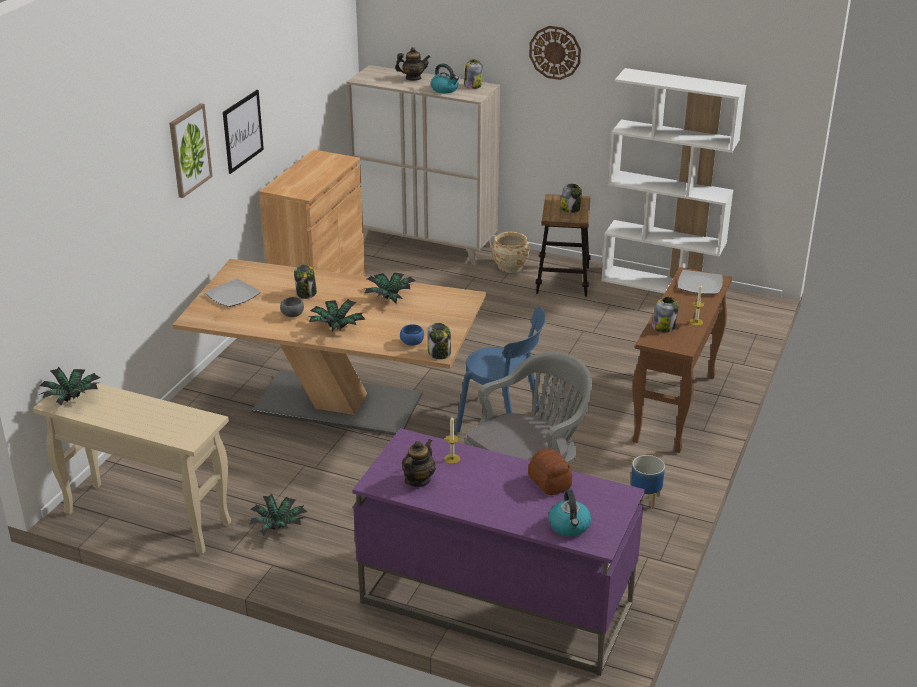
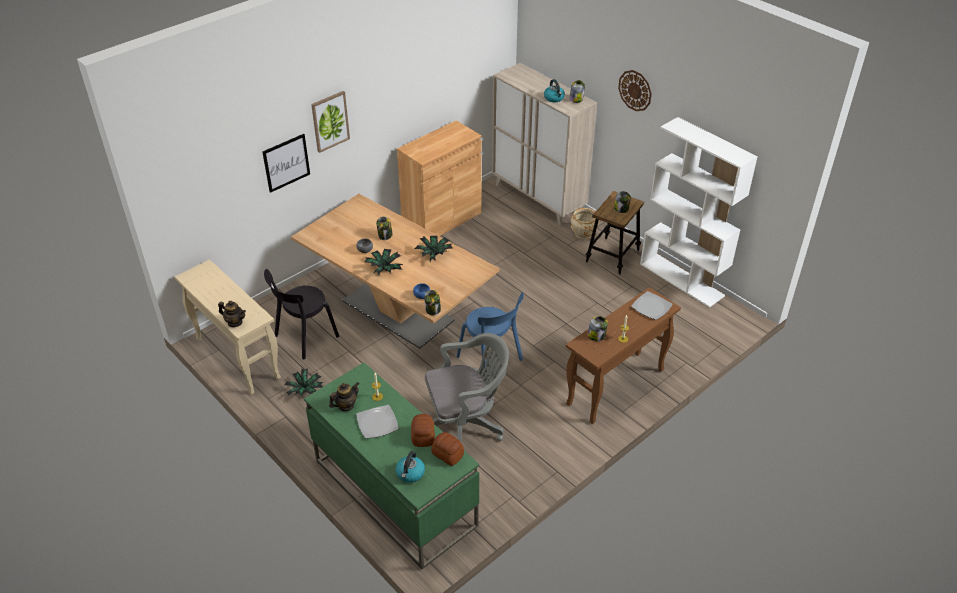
camera: 25 degrees right, 10 degrees up
(72, 399) = (199, 277): potted plant -> none
(228, 467) = (304, 337): none -> black chair
(233, 295) = (340, 224): plate -> plate (378, 423)
(242, 131) = (385, 108): picture -> picture (286, 162)
(413, 78) = (540, 82): teapot -> teapot (235, 322)
(495, 603) = (394, 492): purple desk -> green desk
(597, 491) = (447, 454): none -> bread
(645, 499) = (542, 452): planter -> none

